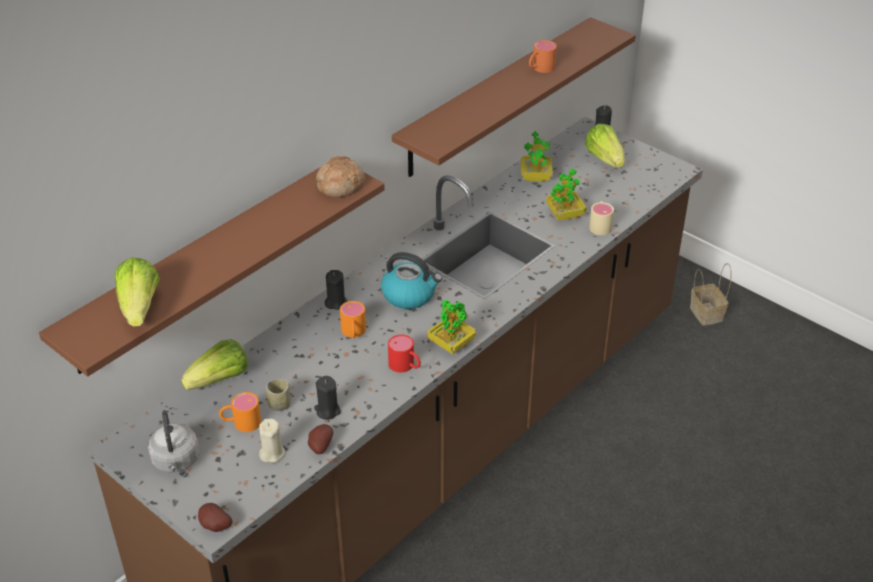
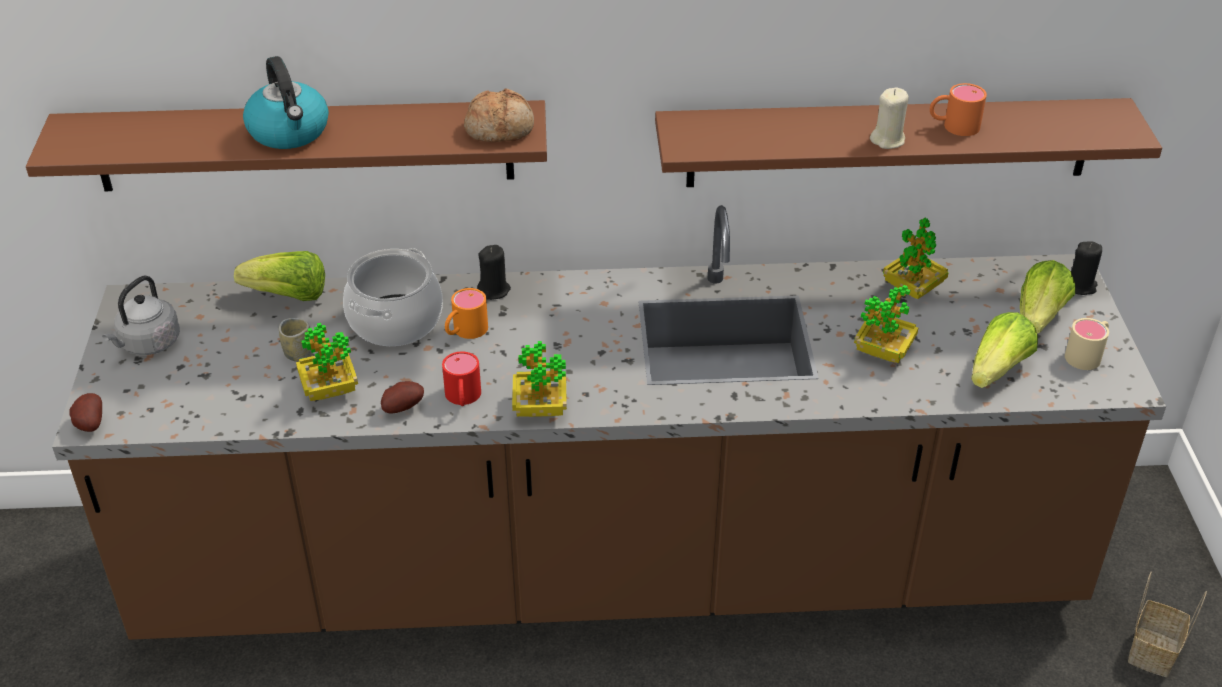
camera: 45 degrees right, 0 degrees up
(140, 307) = (147, 139): lettuce -> lettuce (998, 370)
(241, 422) = (245, 347): orange mug -> none
(272, 453) = (227, 394): beige candle -> beige candle (888, 140)
(307, 352) = (396, 321): none -> cooking pot
(319, 446) = (272, 418): potato -> potato (402, 407)
(327, 410) = (329, 389): black candle -> potted plant
(410, 295) = (576, 330): kettle -> kettle (290, 132)
(600, 225) = (911, 389): beige mug -> beige mug (1087, 354)

